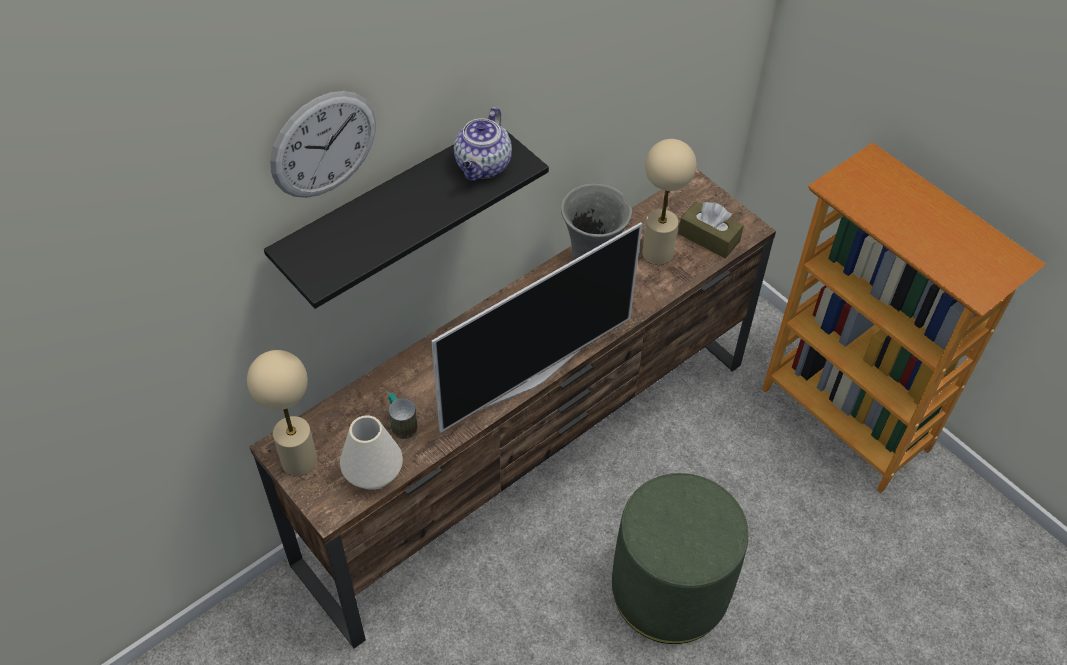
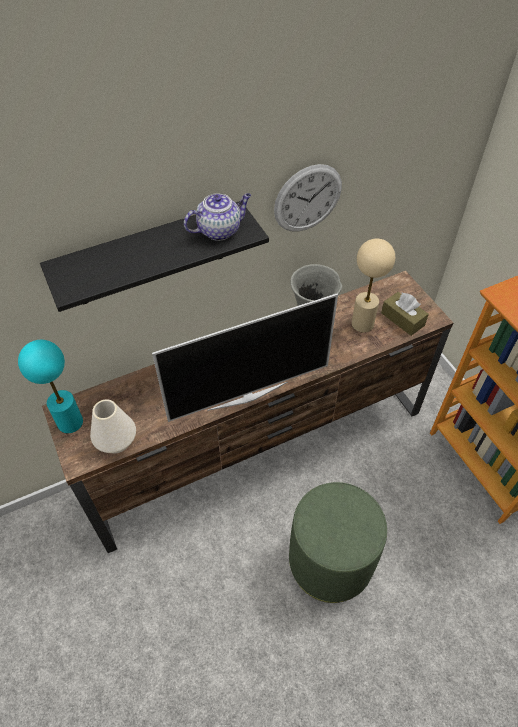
camera: 15 degrees right, 0 degrees up
(299, 461) = (70, 423): beige table lamp -> turquoise table lamp
(324, 145) = (86, 188): wall clock -> wall clock (308, 199)
(401, 423) = (147, 410): mug -> none
(483, 166) = (220, 230): teapot -> teapot turned 150 degrees counterclockwise

